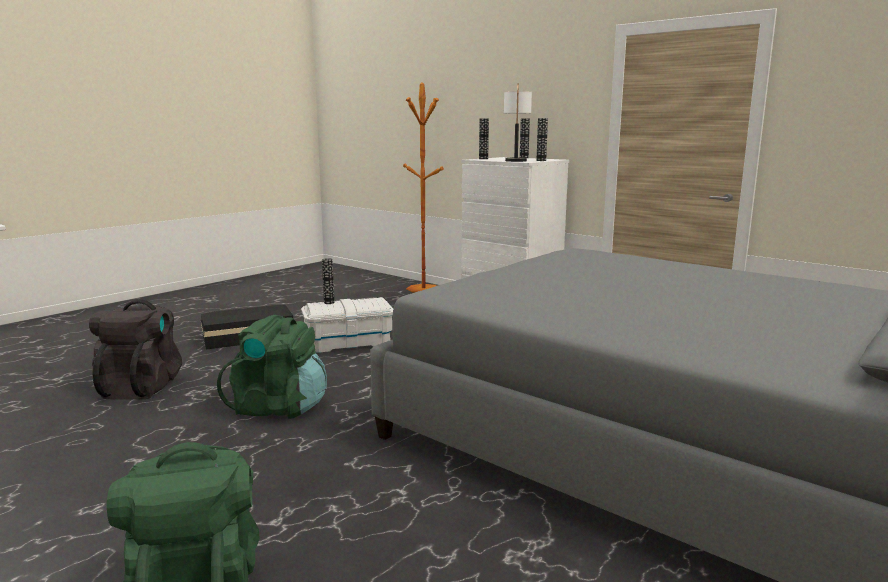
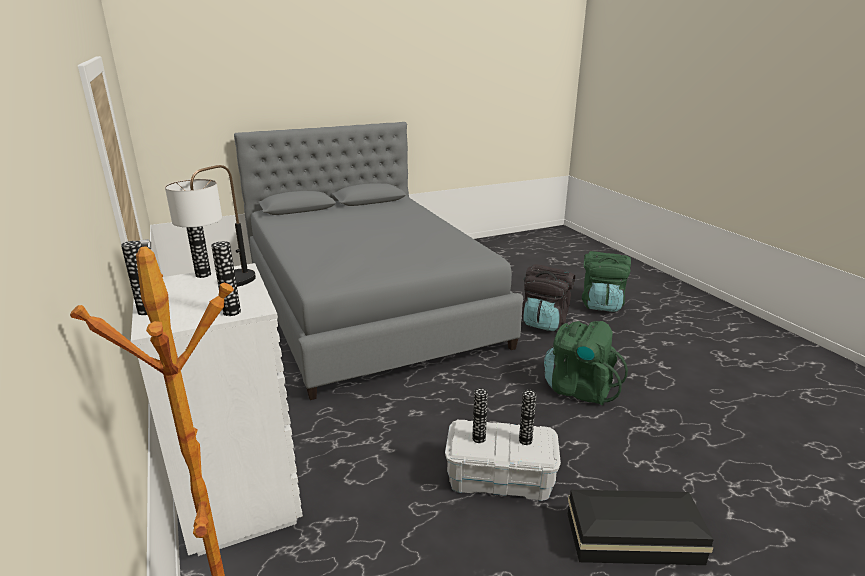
camera: 155 degrees left, 10 degrees up
(142, 386) = (714, 449): black backpack -> black backpack (544, 322)
(364, 299) = (479, 438): none -> vase

